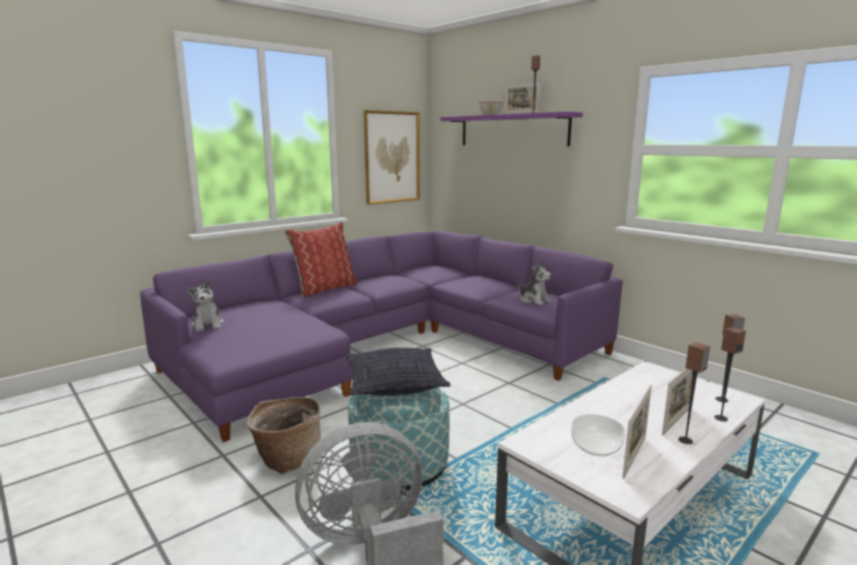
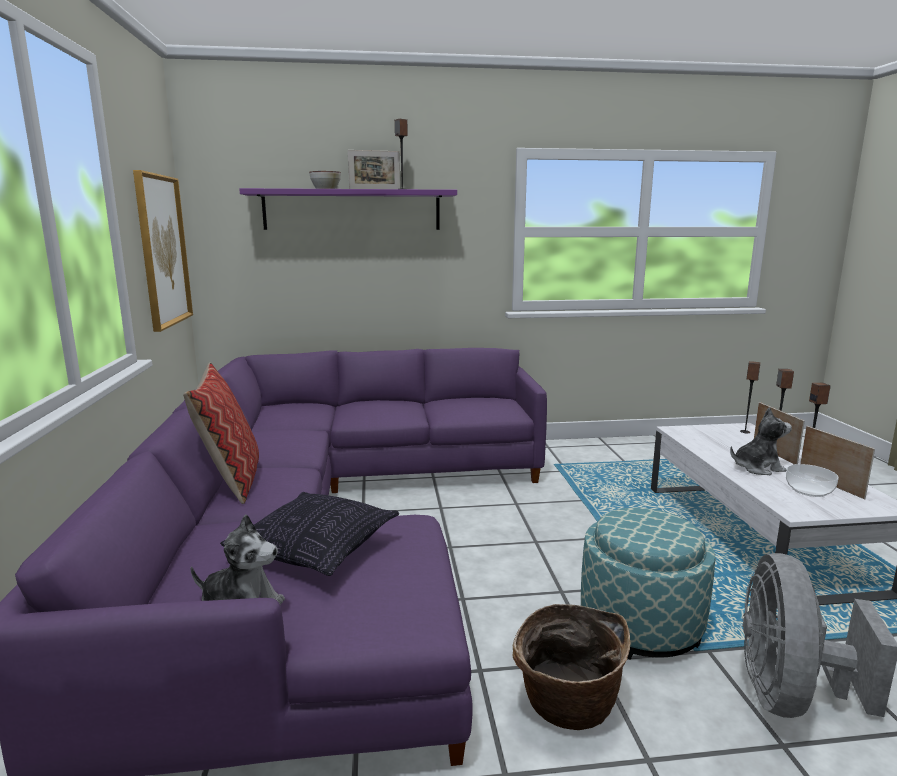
camera: 55 degrees left, 0 degrees up
(395, 385) = (644, 527): pillow -> pillow (316, 549)
(534, 300) = (478, 408): plush toy -> plush toy (757, 468)

